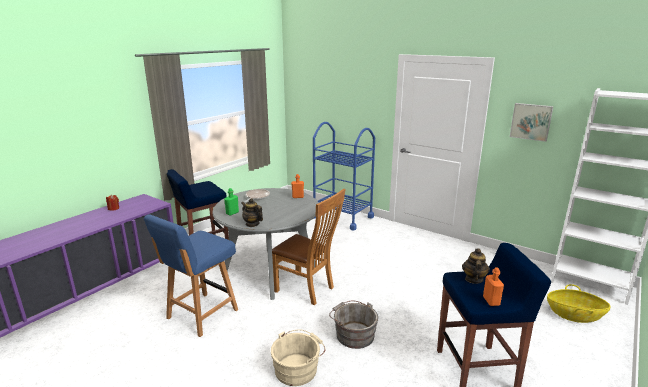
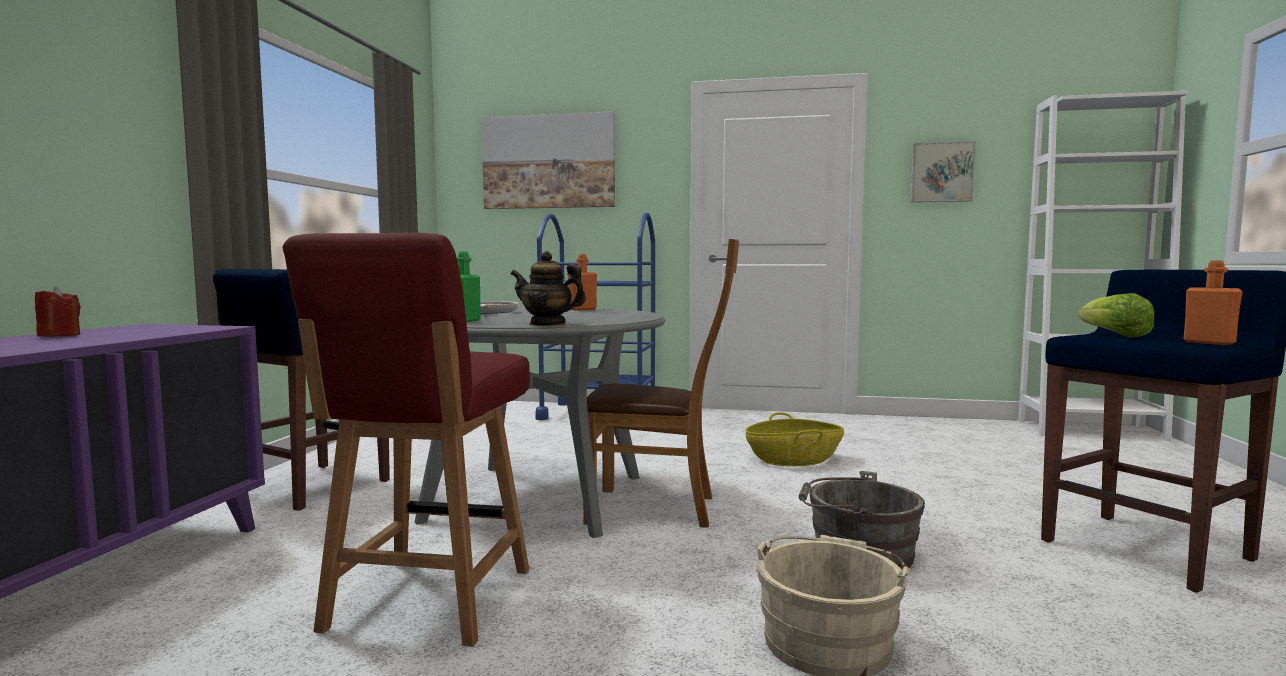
camera: 25 degrees left, 15 degrees down
(201, 315) = (428, 601): blue chair -> red chair
(330, 89) = (549, 162): none -> picture
(473, 279) = (1114, 335): teapot -> lettuce
(574, 315) = (1136, 461): basket -> basket (794, 460)

